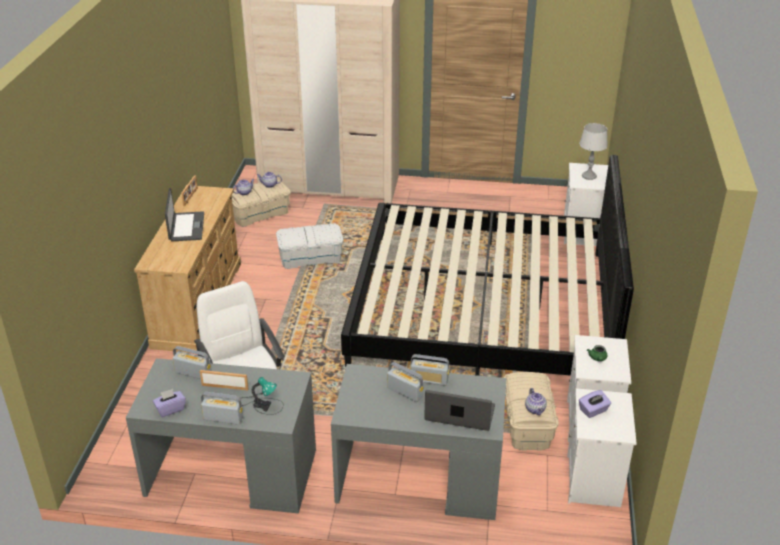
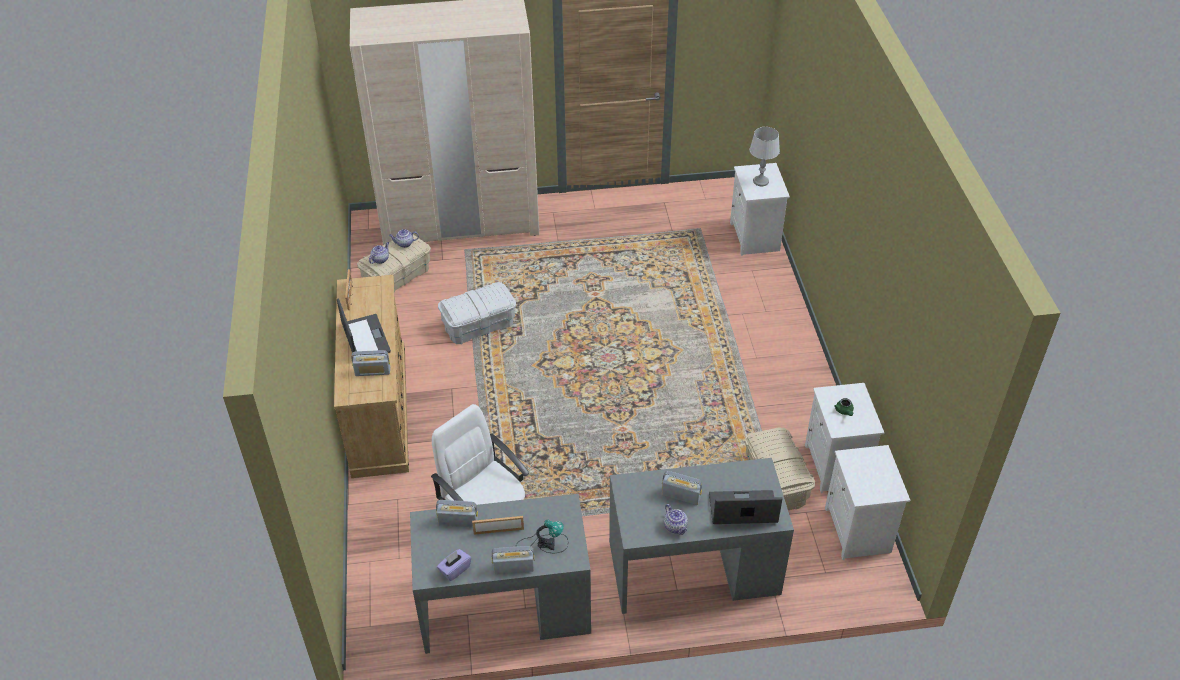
camera: 15 degrees left, 10 degrees up
(429, 380) = (699, 476): radio -> radio (373, 371)
(483, 307) = (686, 351): bed -> none
(535, 410) = (790, 472): teapot -> teapot (676, 527)
(593, 410) = (860, 472): purple tissue box -> none

